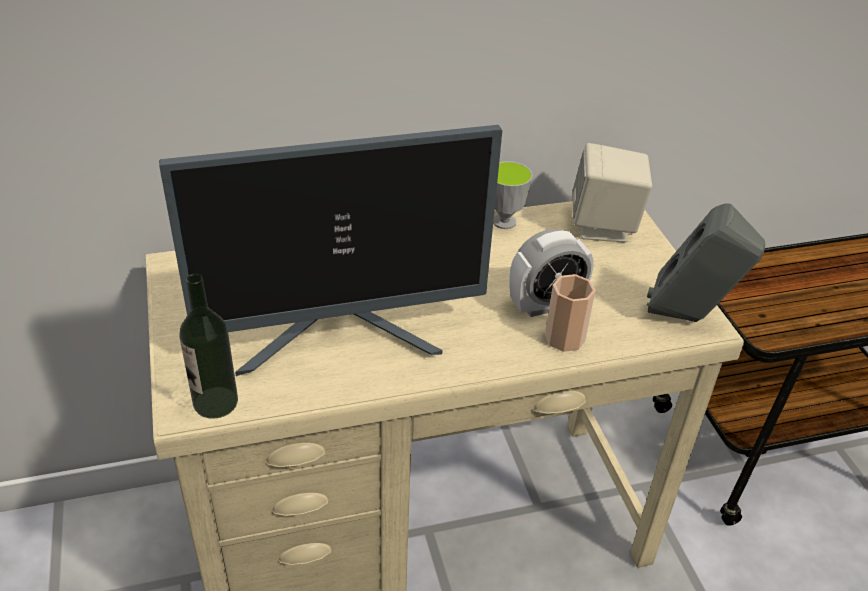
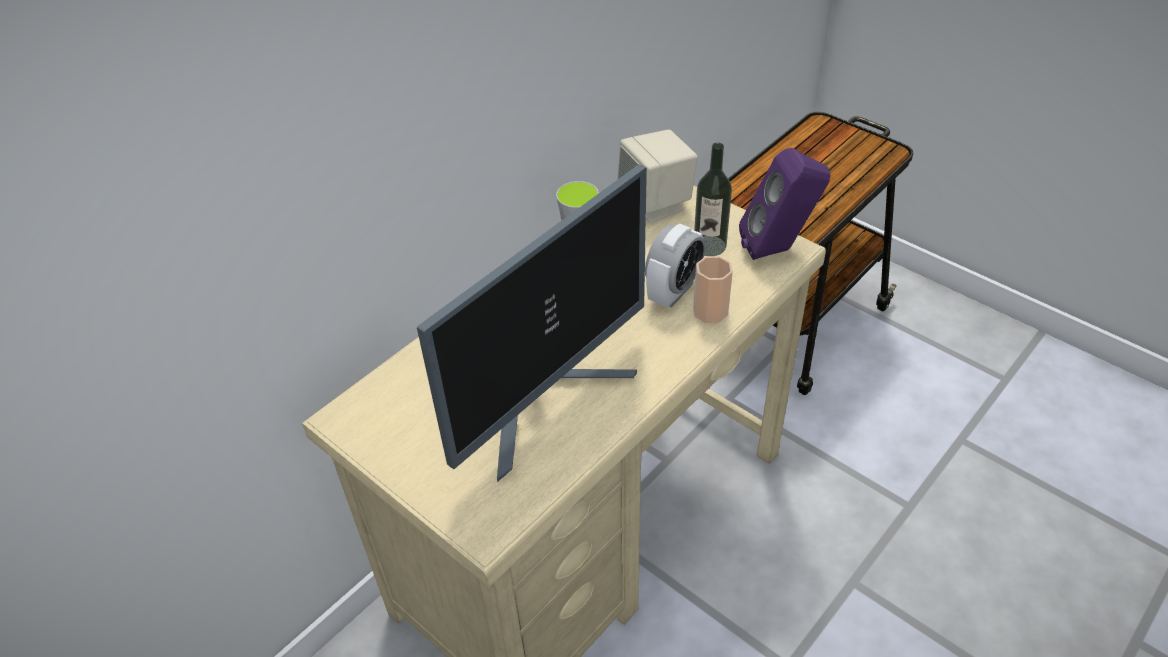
camera: 30 degrees left, 5 degrees up
(215, 402) = (504, 512): bottle -> bottle (709, 246)
(689, 318) = (778, 249): grey speaker -> purple speaker

